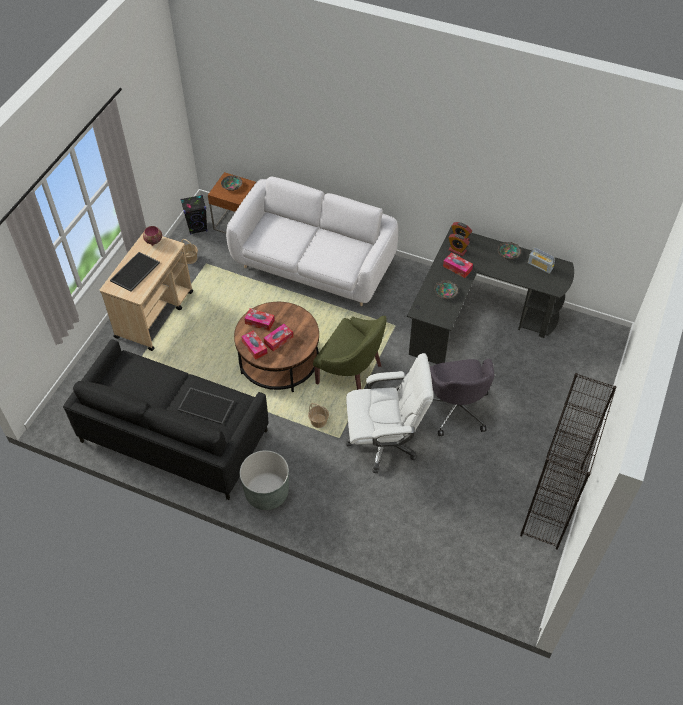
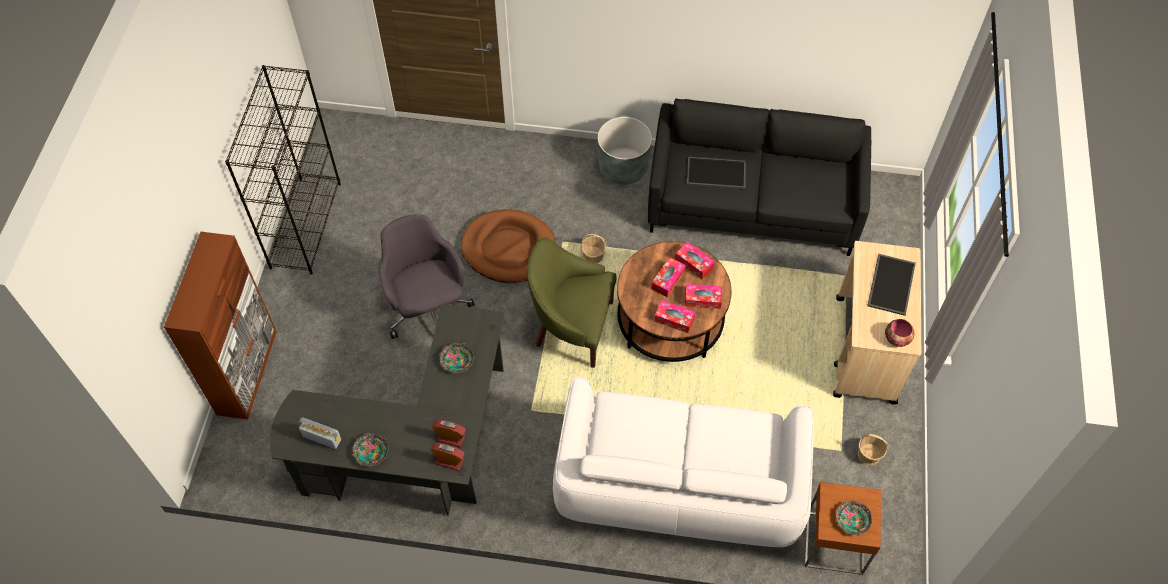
camera: 165 degrees right, 5 degrees up
(197, 227) = (889, 517): black speaker -> none
(384, 442) = (508, 248): white office chair -> brown dog bed
(457, 268) = (446, 405): tissue box -> tissue box (674, 319)
(595, 392) = (247, 371): none -> brown cabinet

